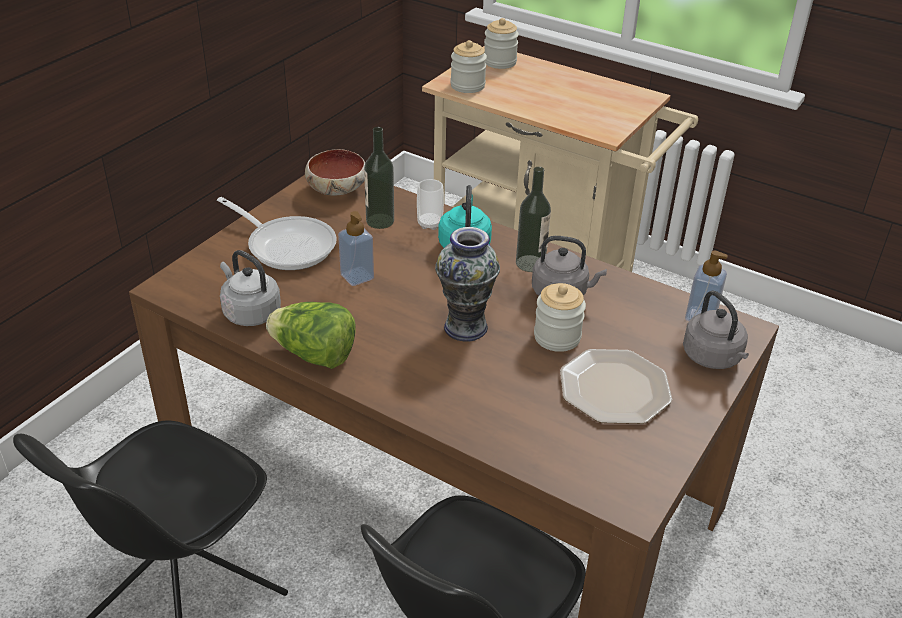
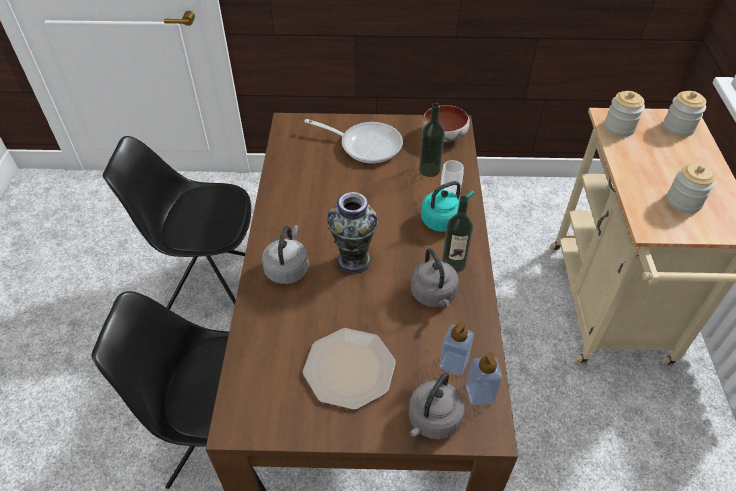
camera: 60 degrees right, 10 degrees up
(250, 312) = (291, 163): grey kettle -> grey kettle (287, 268)
(286, 245) = (366, 145): frying pan -> frying pan turned 75 degrees counterclockwise
(314, 355) = (273, 207): lettuce -> none
(357, 276) = (362, 188): soap dispenser -> soap dispenser (453, 363)
(557, 337) = (381, 313): jar -> jar (683, 202)

